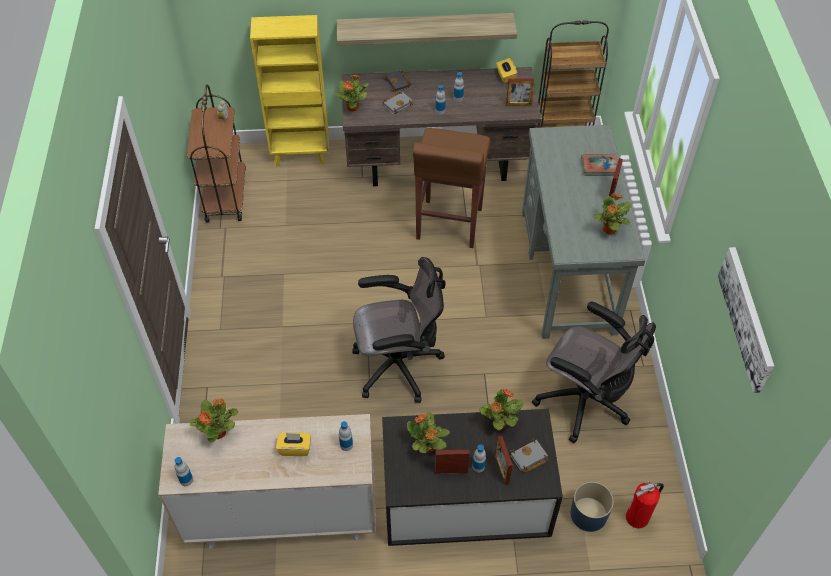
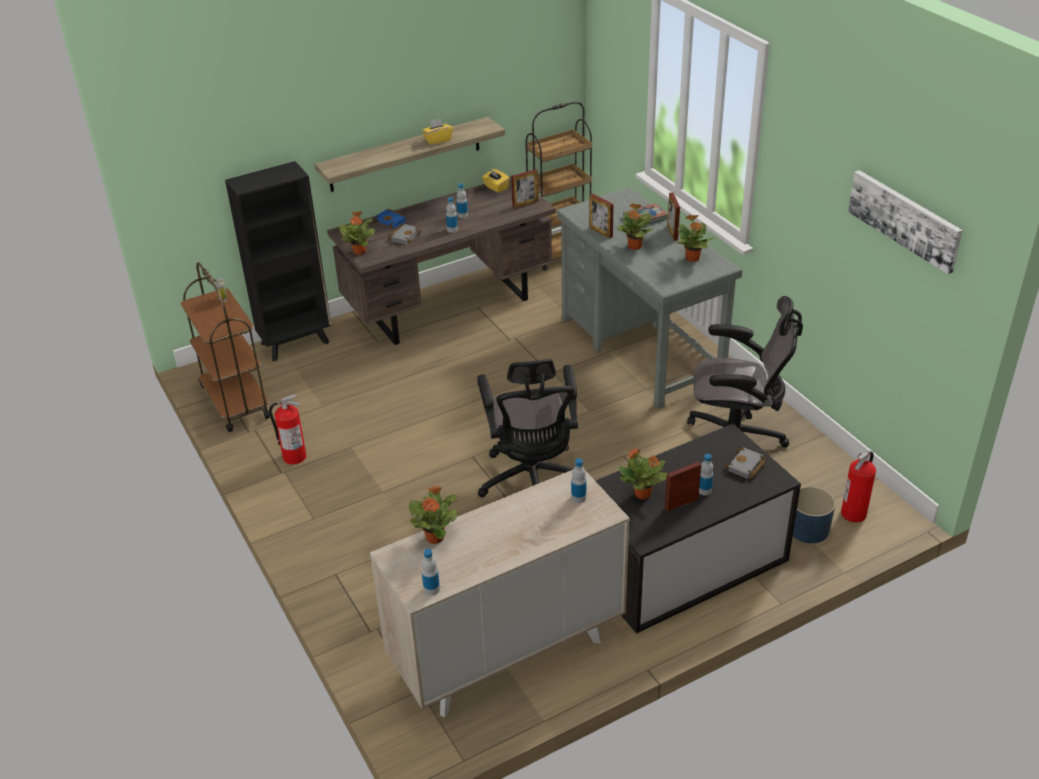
camera: 25 degrees left, 15 degrees down
(238, 265) = (294, 456): none -> fire extinguisher
(295, 448) = (528, 520): yellow tissue box -> yellow tissue box (438, 140)
(301, 154) = (296, 343): yellow bookcase -> black bookcase
(397, 365) = (531, 480): office chair -> office chair turned 120 degrees clockwise
(398, 83) = (392, 220): black book -> blue book
(448, 225) = (497, 351): brown stool -> none
(499, 423) = (697, 450): potted plant -> potted plant (634, 247)
(502, 470) = (728, 484): picture frame -> picture frame (600, 232)

